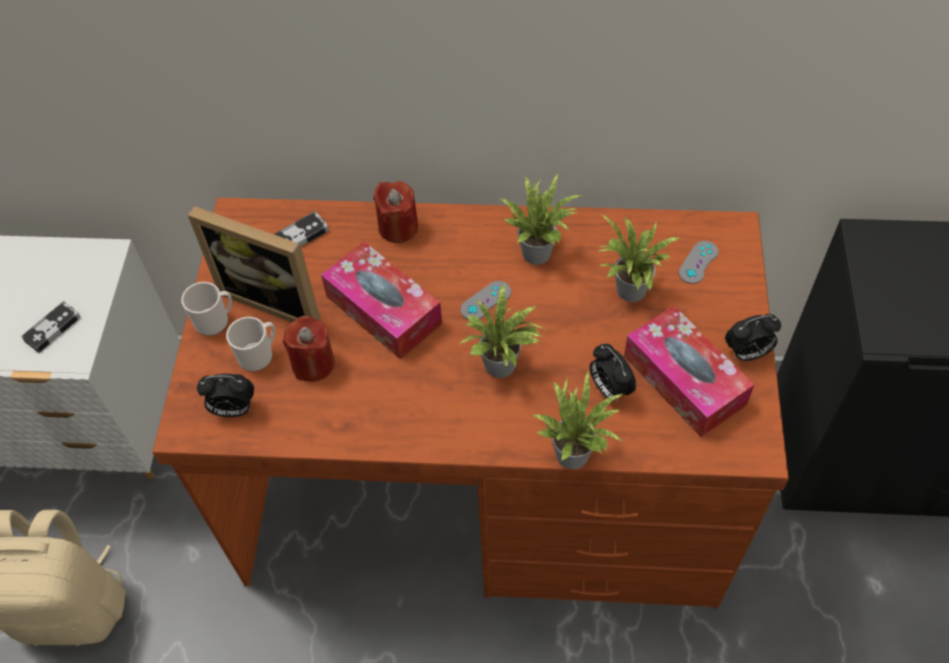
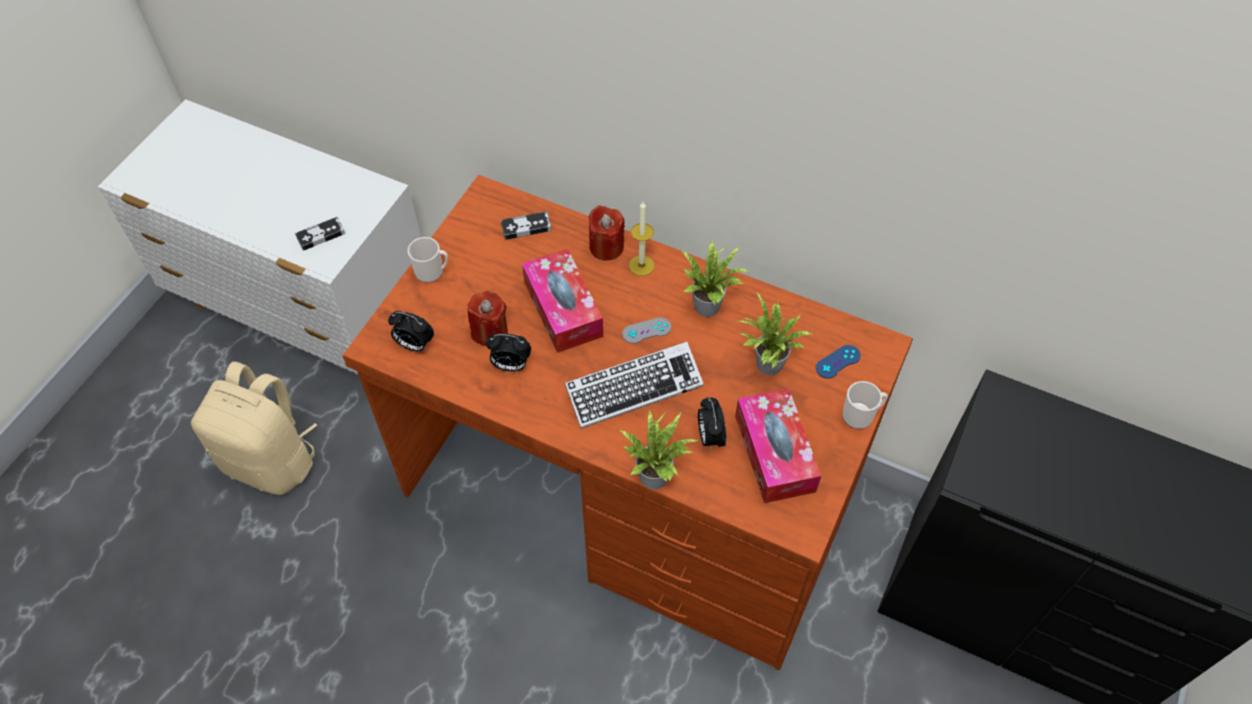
camera: 20 degrees right, 0 degrees up
(259, 355) = (452, 310): mug -> mug (861, 415)
(276, 298) = (486, 270): picture frame -> none
(446, 234) = (641, 265): none -> candle
(503, 367) = (634, 388): potted plant -> keyboard
(698, 262) = (838, 362): grey game controller -> blue game controller
(747, 353) = (839, 451): alarm clock -> alarm clock (510, 365)

